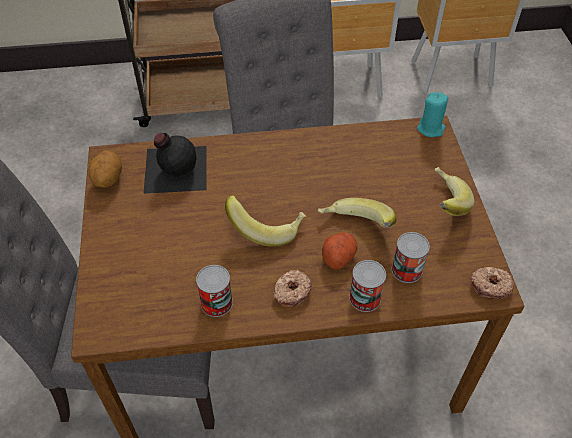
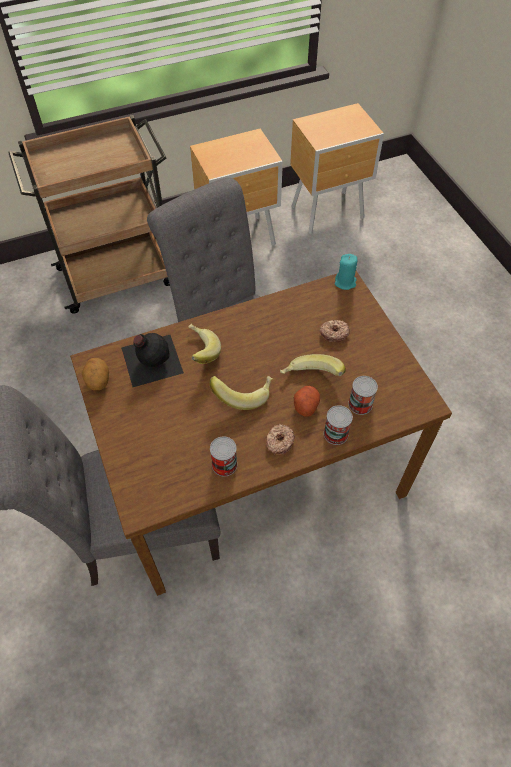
camera: 15 degrees left, 5 degrees up
(443, 203) = (372, 343): banana -> banana (199, 352)
(490, 285) = (424, 402): donut -> donut (334, 333)

